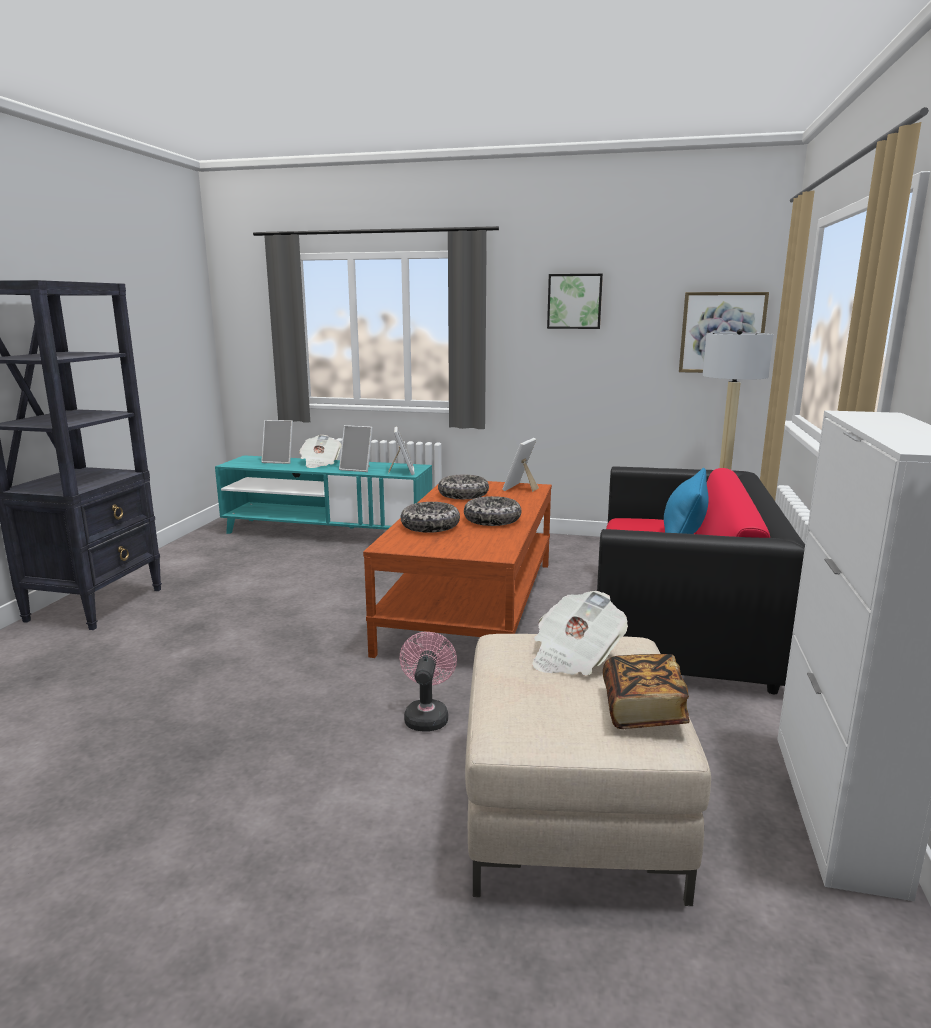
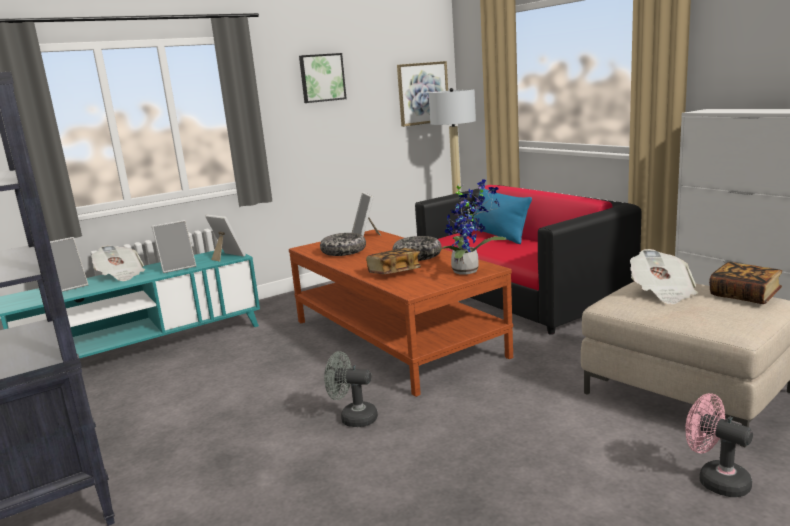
camera: 45 degrees left, 0 degrees up
(301, 647) = (353, 418): none -> grey fan
(427, 715) = (530, 401): pink fan -> pink fan (715, 480)
(430, 526) = (394, 272): bowl -> book
(478, 549) = (469, 271): none -> potted plant

